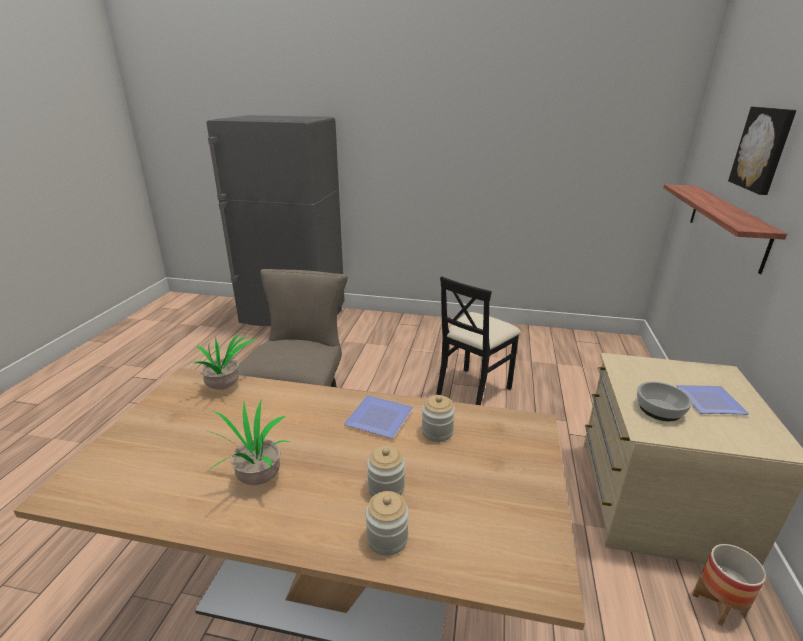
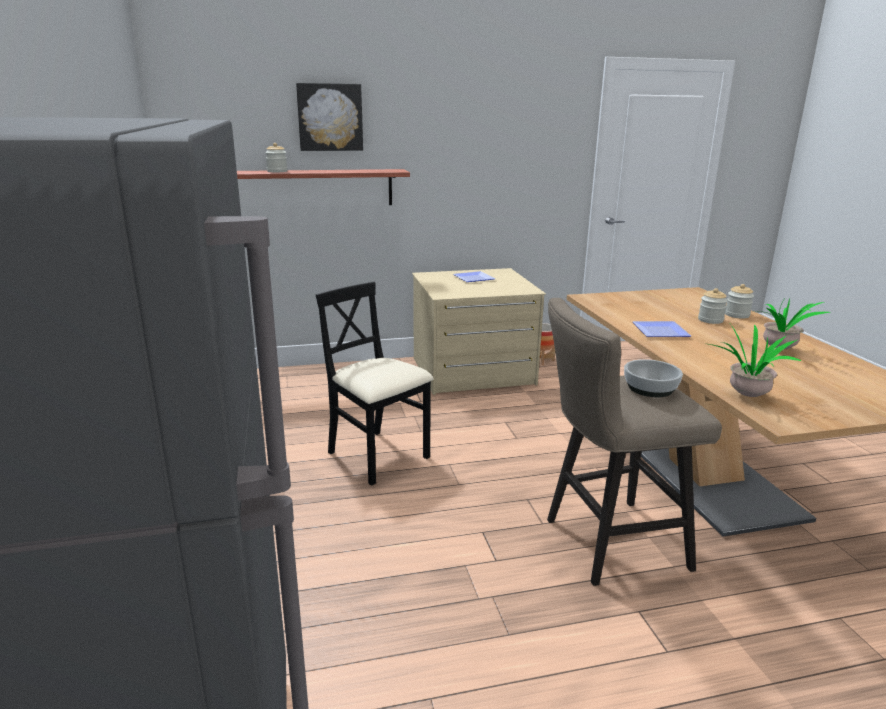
camera: 115 degrees left, 5 degrees down
(437, 432) = (641, 316): jar -> jar (277, 171)
(473, 389) = (378, 456): black chair -> black chair turned 150 degrees counterclockwise
(659, 410) = (501, 287): bowl -> bowl (651, 388)

